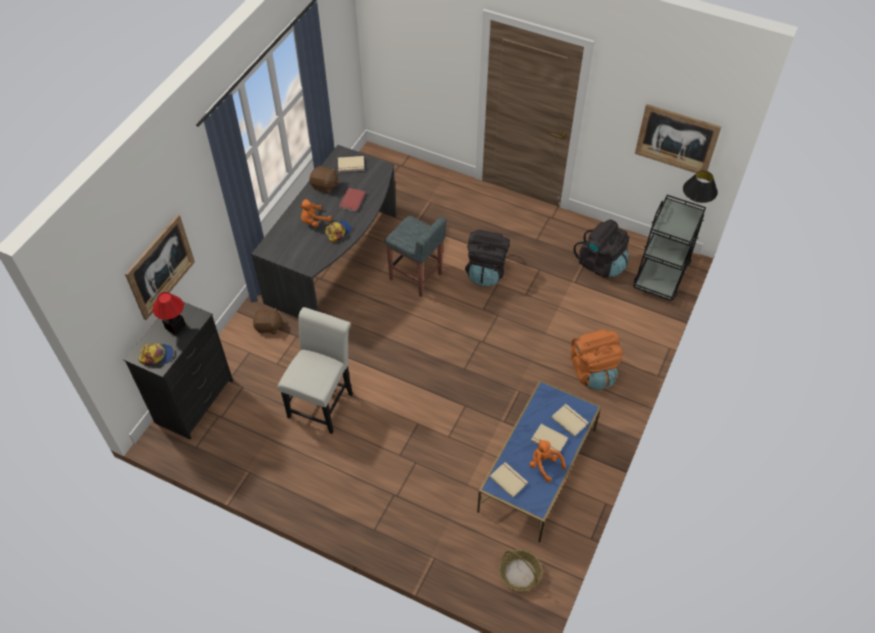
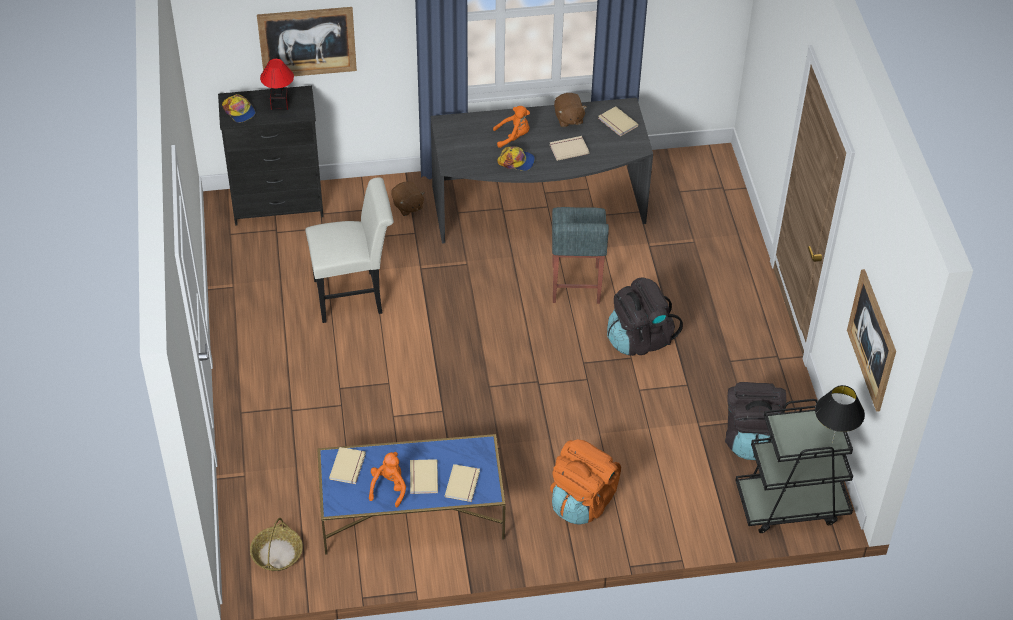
camera: 55 degrees right, 5 degrees down
(314, 221) = (513, 137): orange plush toy -> orange plush toy turned 150 degrees clockwise
(351, 200) = (568, 149): red book -> beige book

